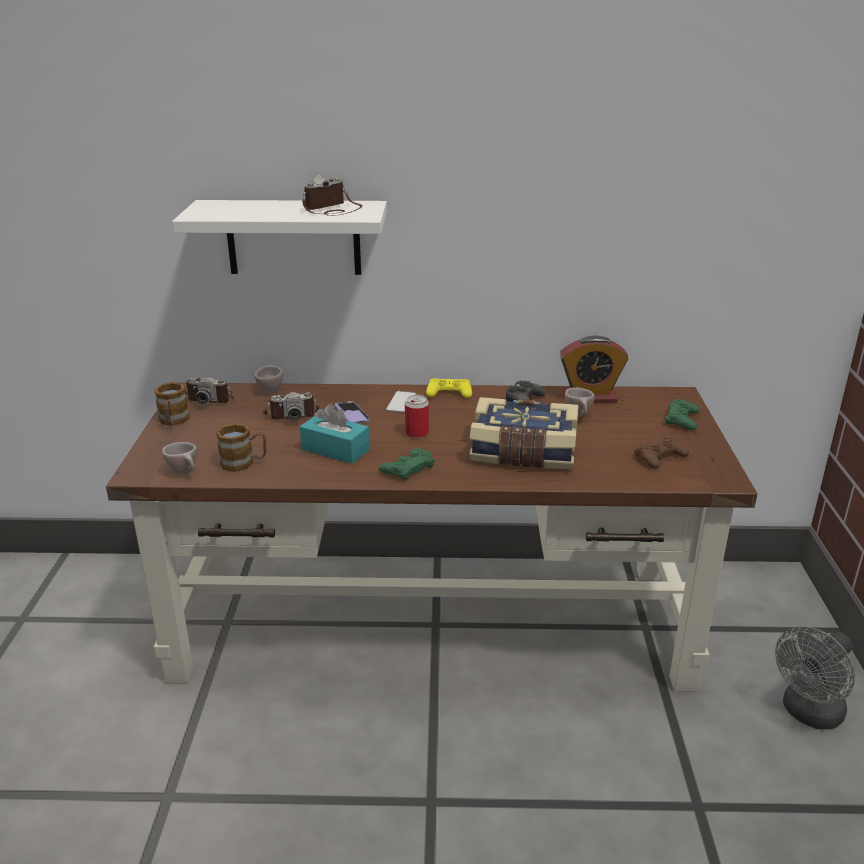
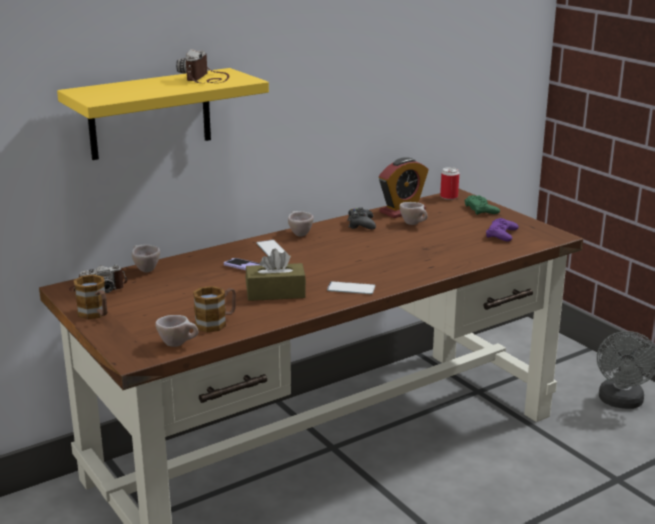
camera: 35 degrees left, 5 degrees down
(291, 414) = (194, 280): camera -> none
(293, 237) = (150, 114): white shelf -> yellow shelf
(335, 450) = (275, 293): turquoise tissue box -> brown tissue box
(408, 468) = (351, 288): green game controller -> phone
(417, 433) = (319, 265): can -> can (449, 197)
(449, 393) = (298, 234): yellow game controller -> beige cup
(523, 452) = (413, 256): book -> none
(660, 457) = (501, 234): brown game controller -> purple game controller

